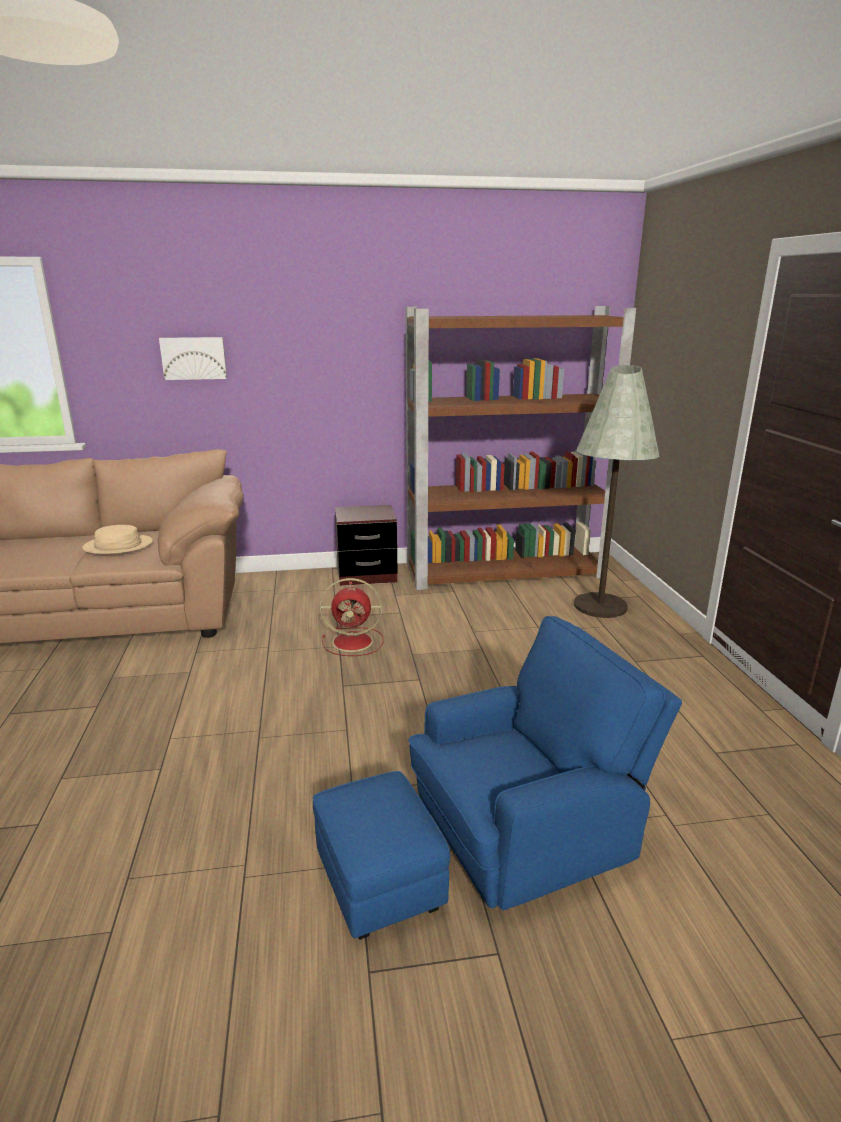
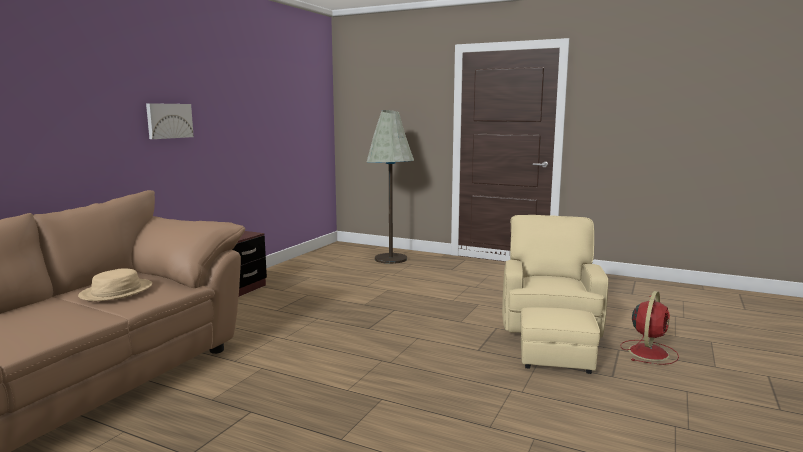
camera: 55 degrees left, 10 degrees down
(194, 358) = (84, 110): picture -> picture (169, 121)
(354, 642) = (321, 313): red fan -> red fan (649, 352)
(494, 841) = (551, 331): blue armchair -> beige armchair
(504, 571) = (311, 262): brown bookcase -> none

